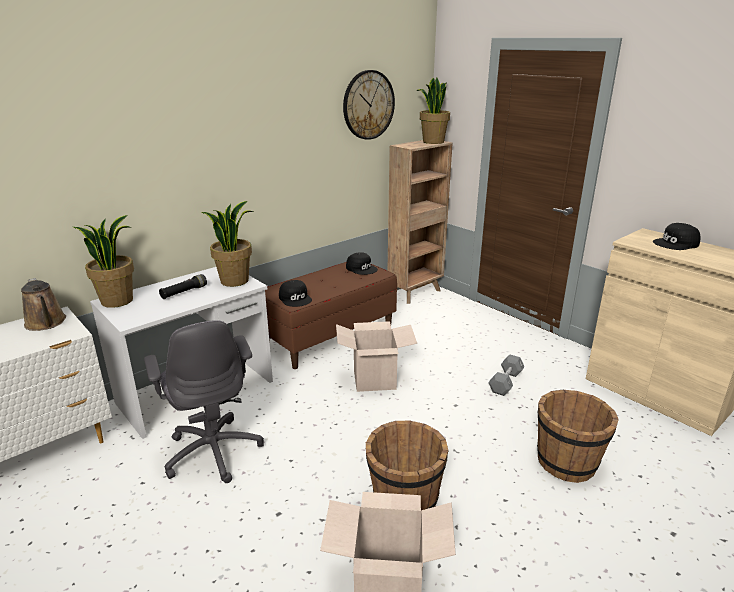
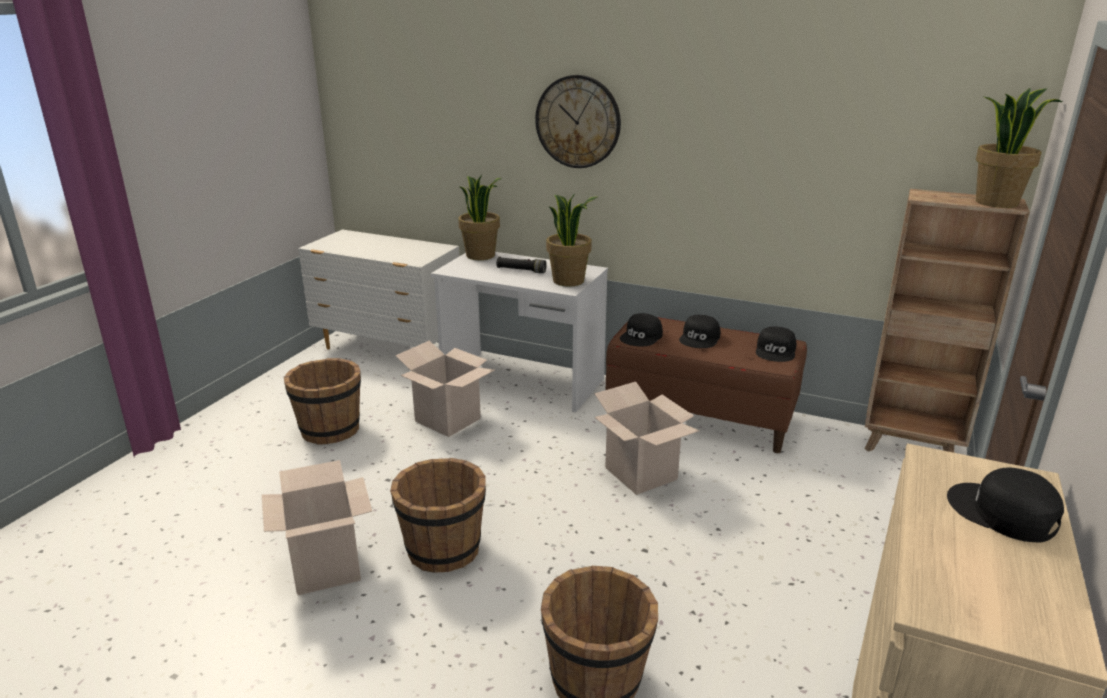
camera: 65 degrees right, 0 degrees up
(46, 323) = (425, 249): brown watering can -> none
(143, 542) = (330, 430): none -> brown bucket
(214, 451) = (448, 420): grey office chair -> cardboard box
(320, 282) = (700, 338): none -> black cap
(368, 105) = (876, 117): wall clock -> wall clock (578, 122)
(505, 382) = (746, 587): grey dumbbell -> none

